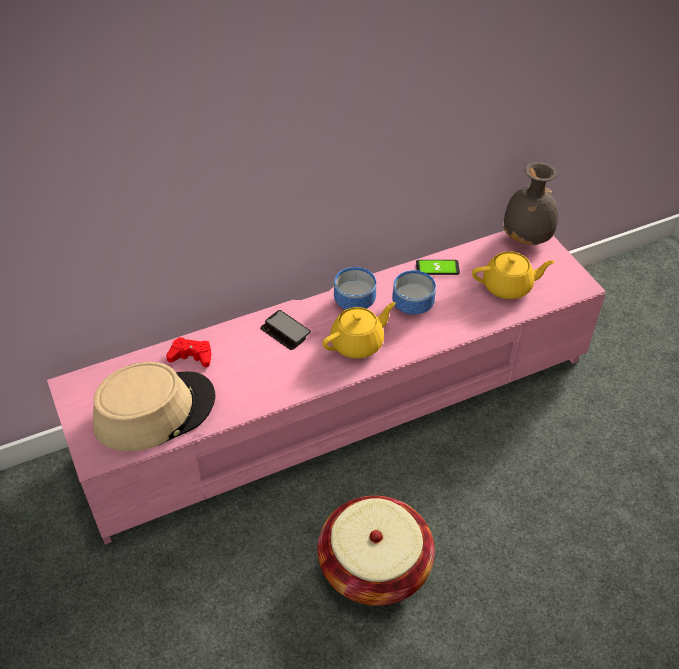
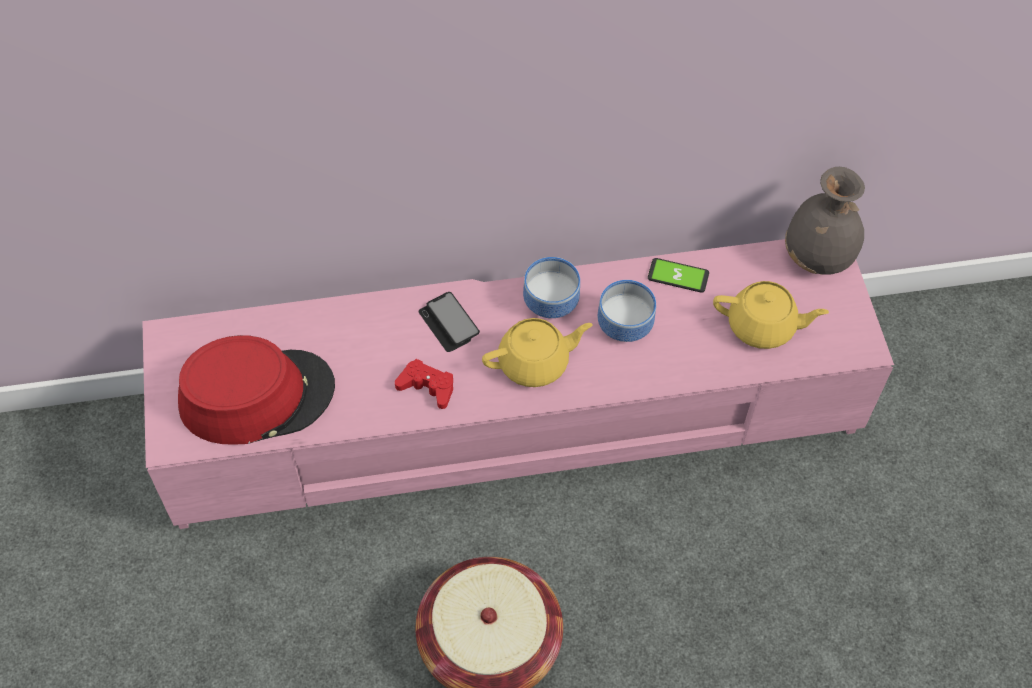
camera: 15 degrees right, 10 degrees up
(155, 411) = (257, 396): beige hat -> red hat
(191, 356) = (322, 330): red game controller -> red game controller (427, 387)

